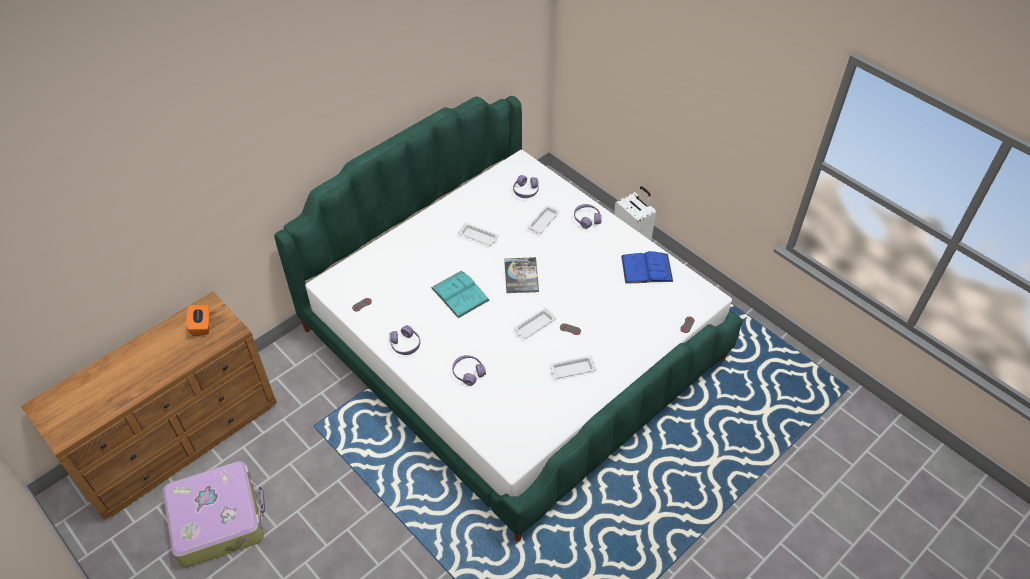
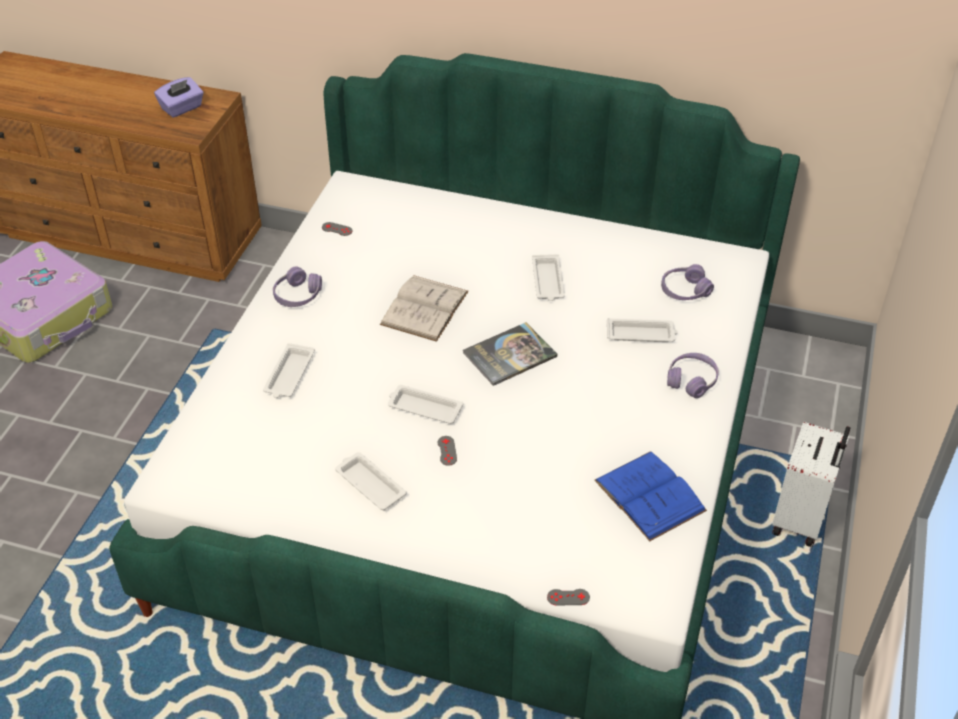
camera: 60 degrees right, 5 degrees down
(201, 326) = (182, 108): orange tissue box -> purple tissue box
(460, 294) = (424, 308): turquoise book -> white book
(468, 373) = (289, 375): purple headphones -> white tray

